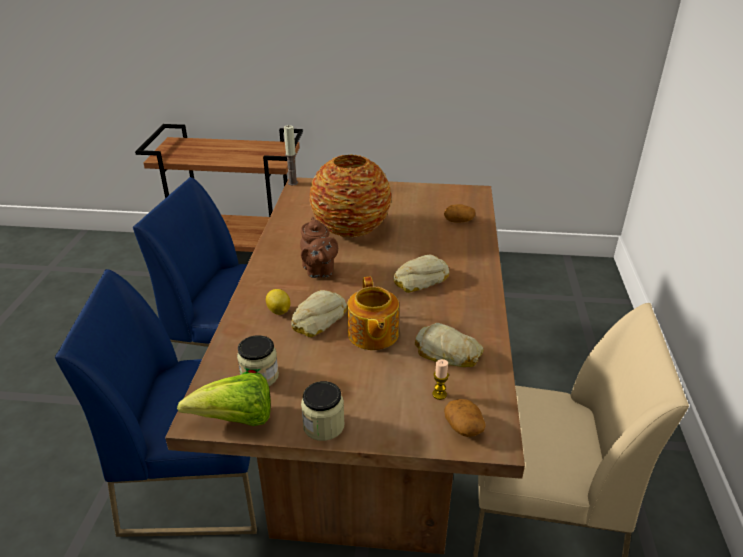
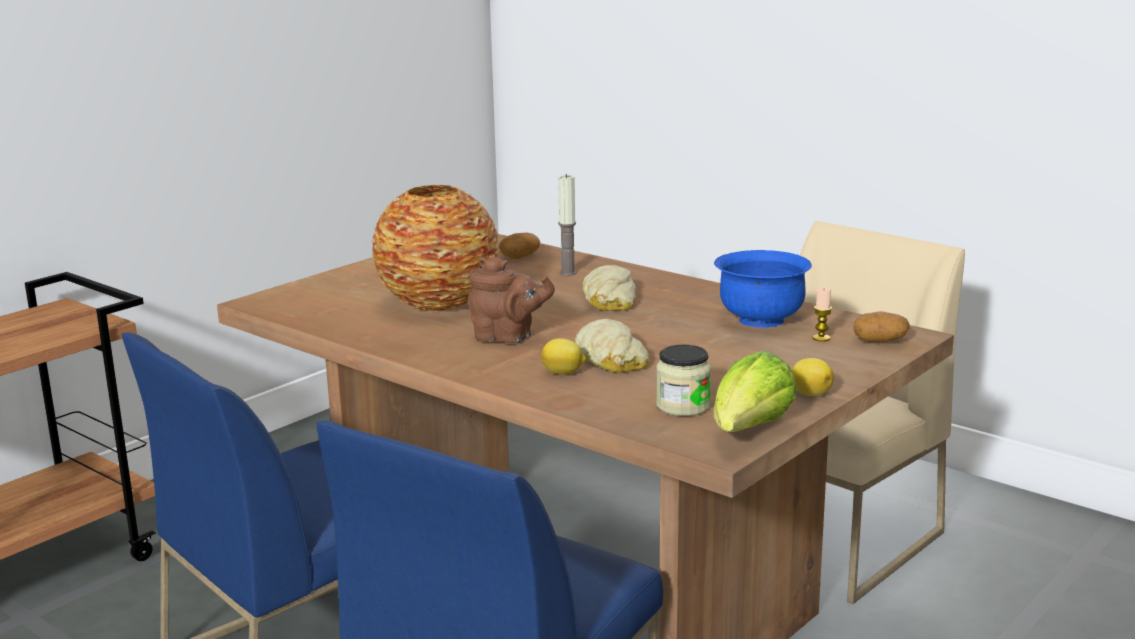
camera: 55 degrees left, 15 degrees down
(292, 183) = (242, 305): candle -> candle (568, 273)
(323, 426) = (810, 393): jar -> lemon
(372, 334) = (682, 341): teapot -> none
(448, 353) = (761, 320): bread -> blue bowl

